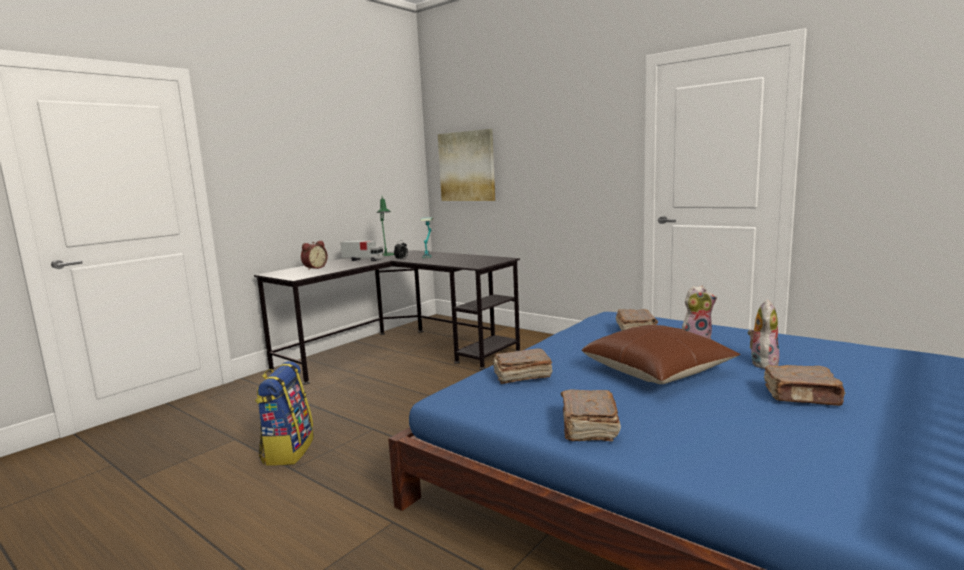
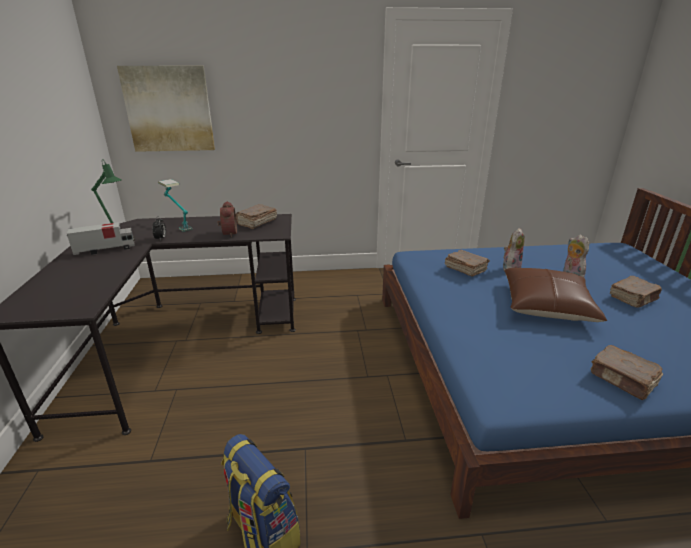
camera: 45 degrees left, 15 degrees up
(314, 268) = (63, 282): alarm clock -> alarm clock (228, 233)
(521, 376) = (494, 349): brown book -> brown book (256, 222)

